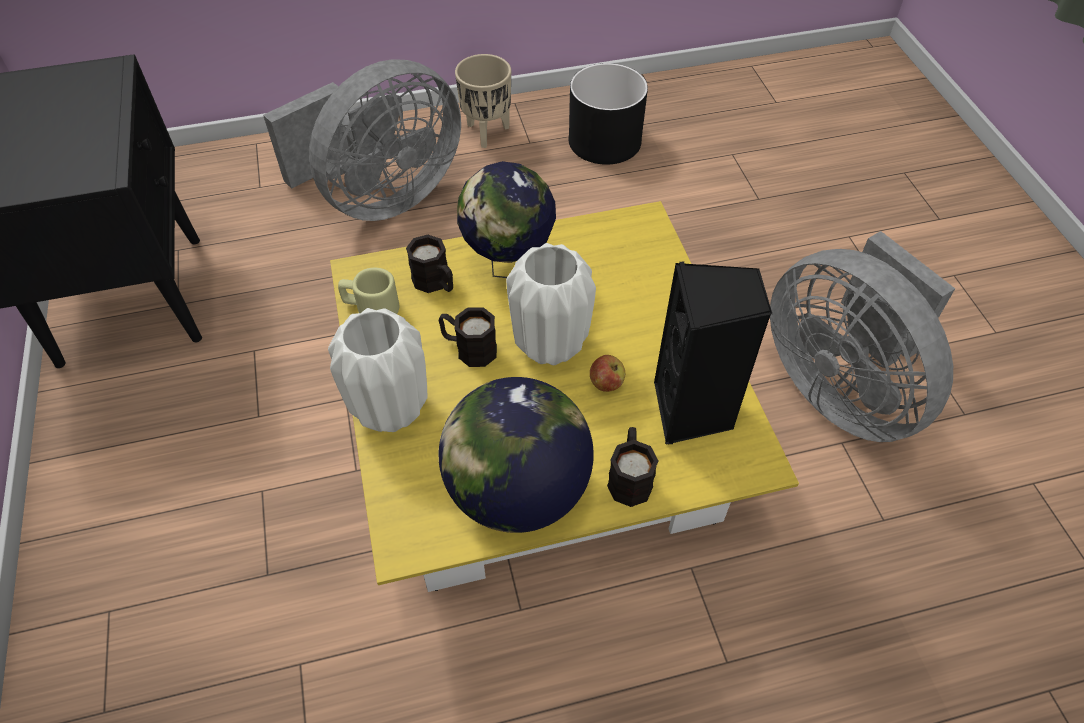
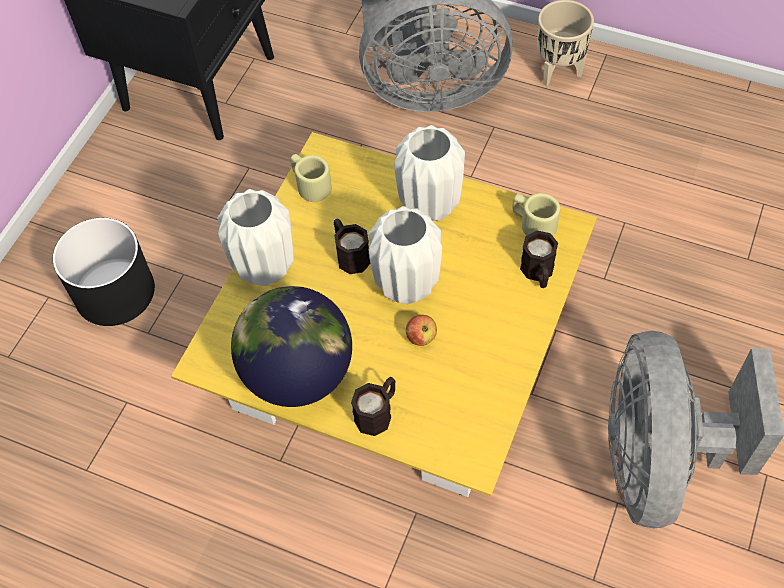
camera: 40 degrees right, 5 degrees up
(435, 283) = (368, 191): black mug -> black mug (538, 273)
(508, 266) = (430, 206): globe -> white vase
(605, 141) = (655, 131): black planter -> black planter (115, 292)
(613, 233) = (533, 223): none -> beige mug
(693, 411) = (463, 396): black speaker -> none

